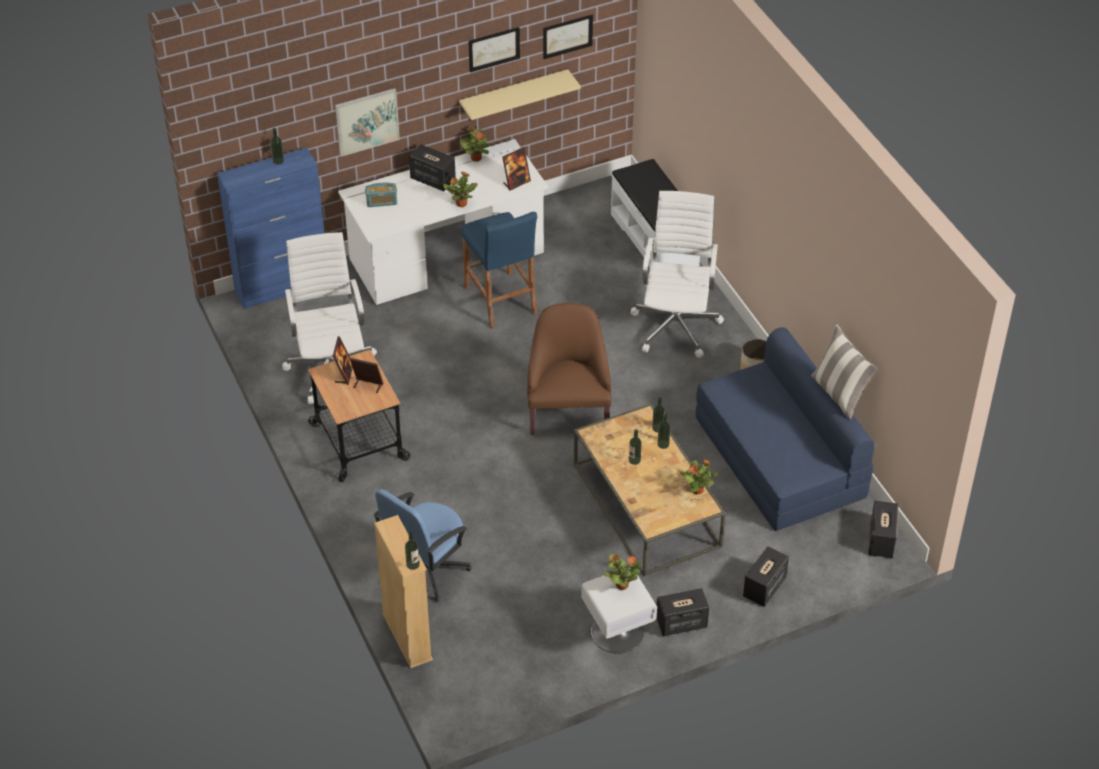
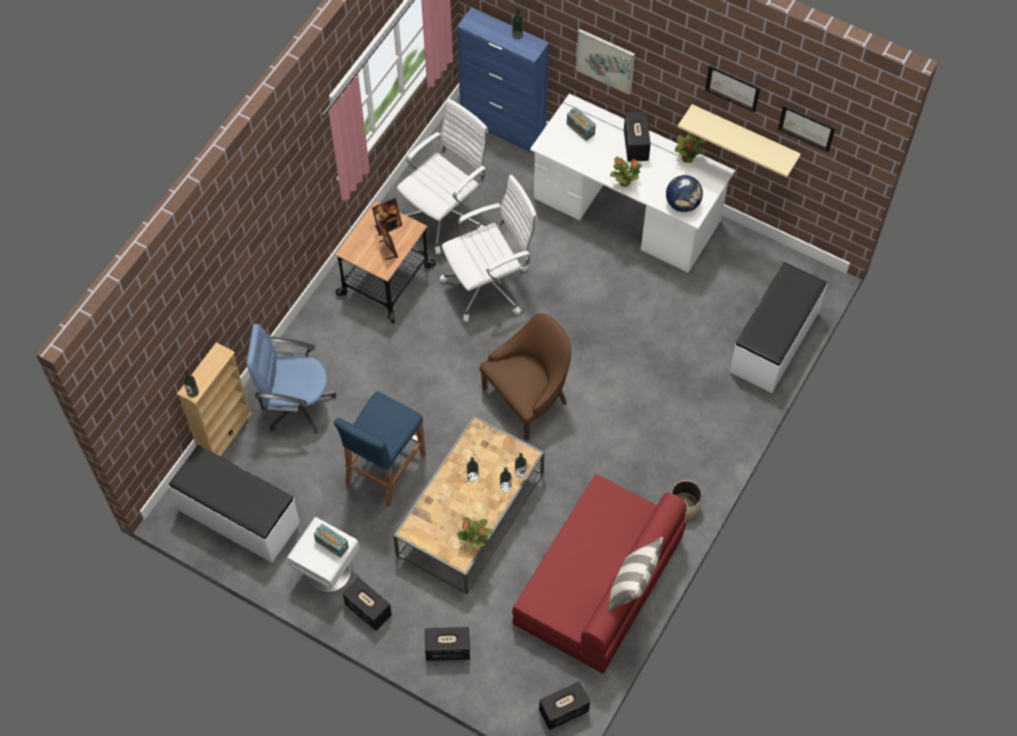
camera: 55 degrees right, 15 degrees up
(500, 300) = (610, 276): blue stool -> blue stool (385, 468)
(506, 671) = (238, 517): none -> white bench
(516, 182) = (682, 204): picture frame -> globe
(621, 585) = (332, 544): potted plant -> radio
(676, 325) = (687, 417): white office chair -> white office chair (489, 285)
(780, 456) = (598, 581): blue sofa -> red sofa

